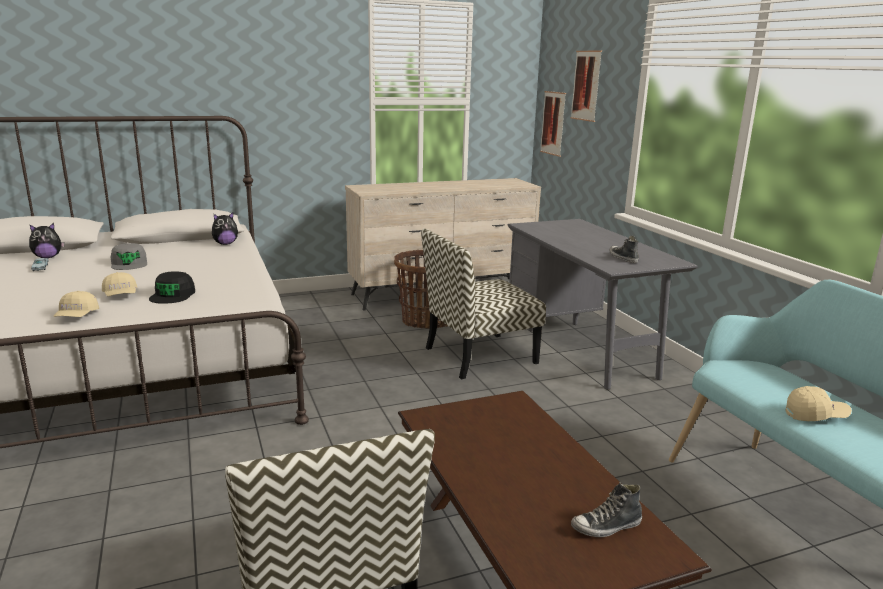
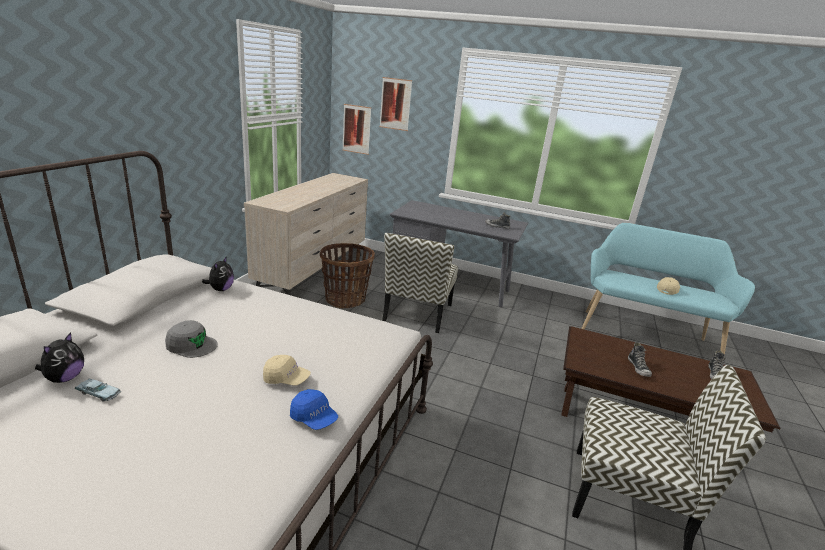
camera: 50 degrees left, 5 degrees up
(77, 316) = (314, 418): beige cap -> blue cap
(173, 295) = (326, 357): black cap -> none
(494, 457) = (638, 368): none -> shoe

